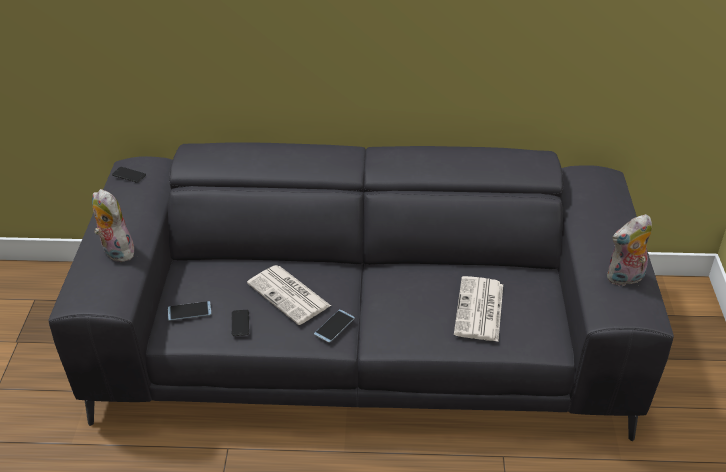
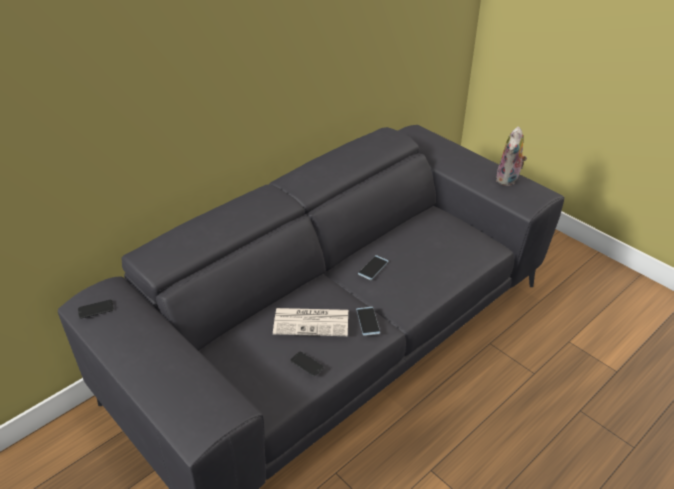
camera: 45 degrees left, 0 degrees up
(115, 252) = (176, 372): plush toy -> none
(189, 311) = (258, 383): phone -> phone (373, 268)
(479, 310) = (434, 253): newspaper -> none

